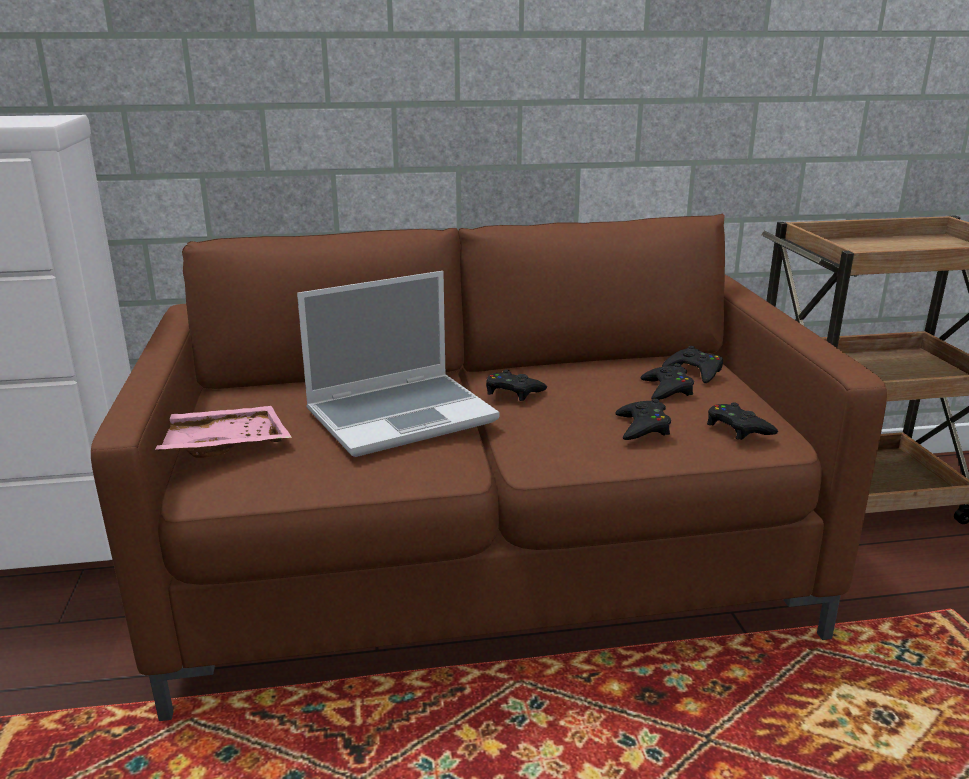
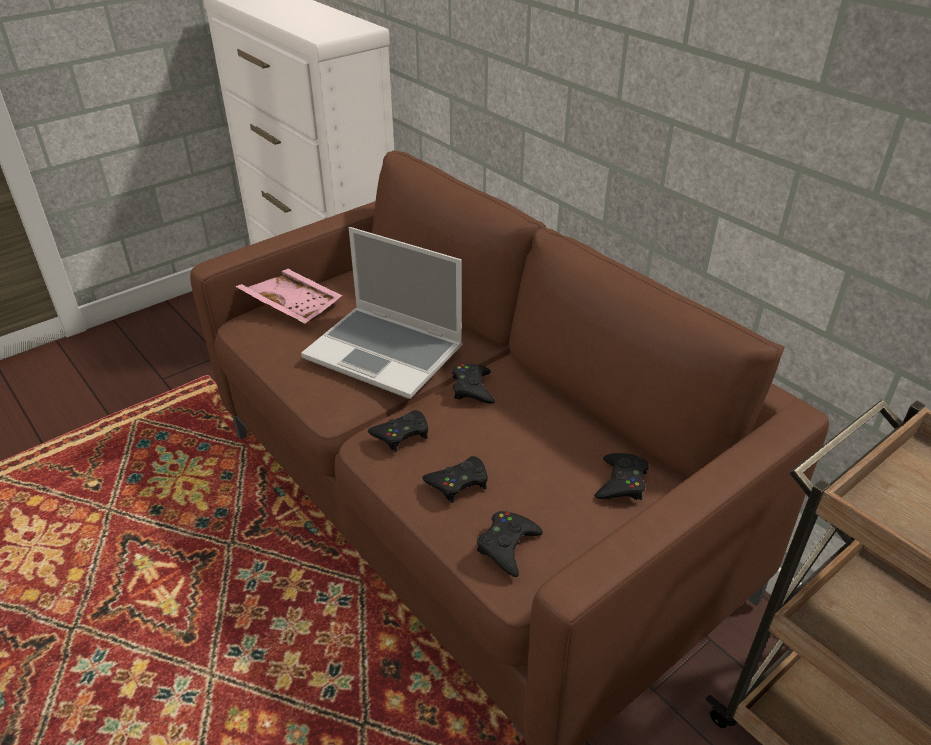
camera: 60 degrees right, 15 degrees up
(667, 389) = (555, 475): black game controller -> black game controller (401, 434)

